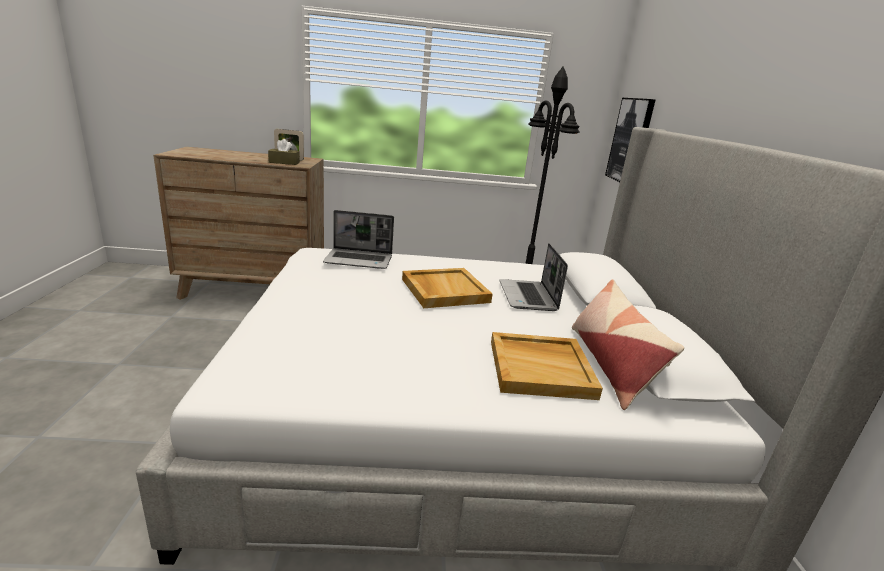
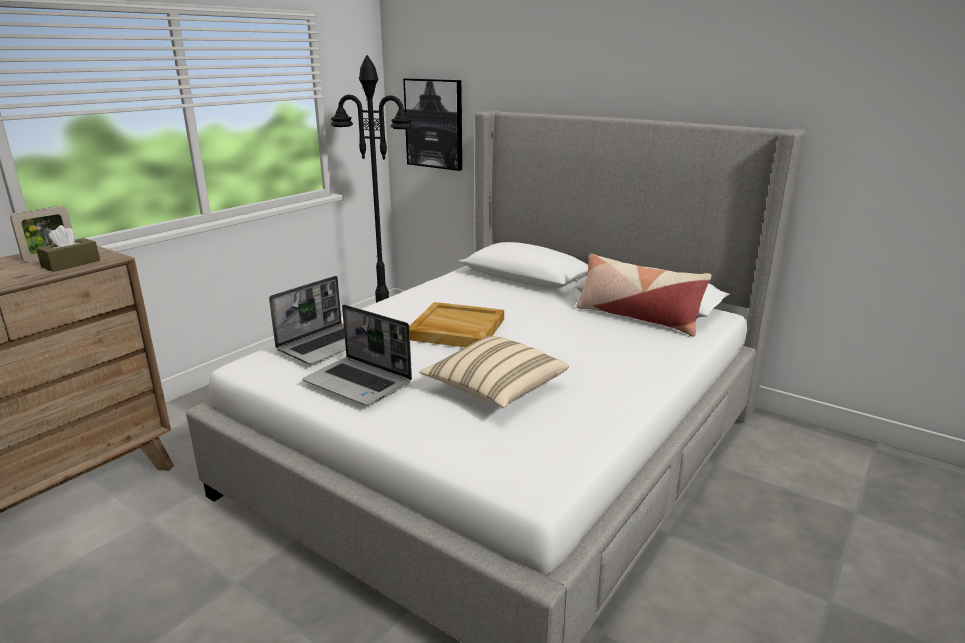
camera: 50 degrees left, 0 degrees up
(365, 331) = (494, 389): none -> beige pillow
(528, 297) = (506, 302): laptop -> laptop (359, 383)
(541, 368) = (623, 341): beige tray -> none

